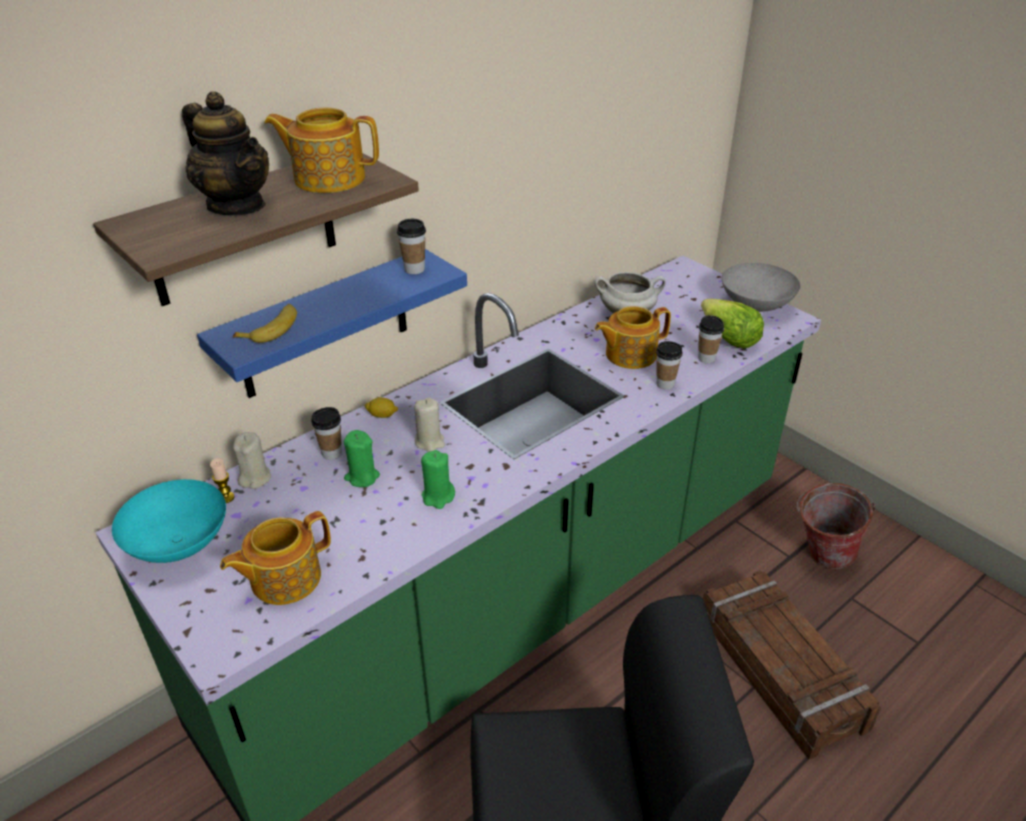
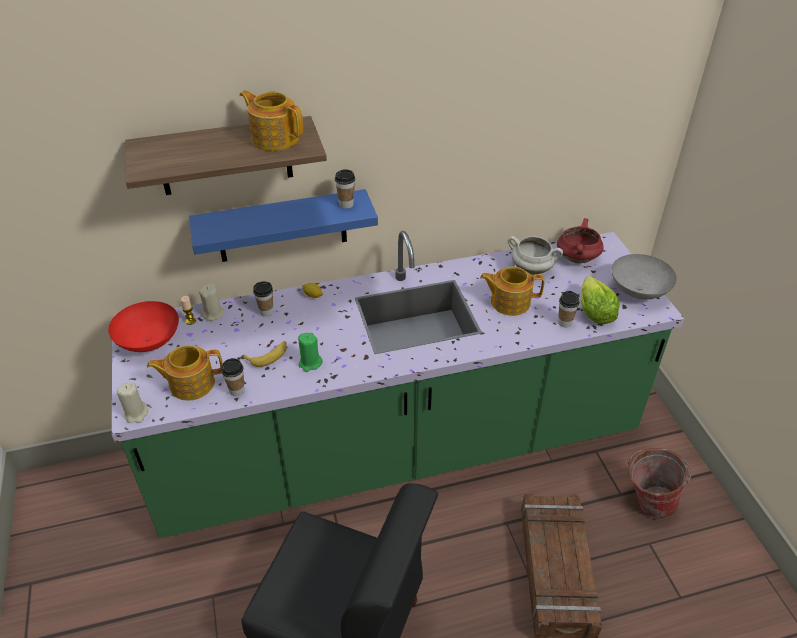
camera: 25 degrees right, 5 degrees up
(181, 545) = (150, 342): turquoise bowl -> red bowl
(237, 205) = (207, 146): teapot -> none
(272, 329) = (231, 224): banana -> banana (268, 356)
(362, 477) = (274, 334): green candle -> none
(430, 442) = (330, 324): beige candle -> beige candle (136, 414)
(665, 384) = (518, 333): cup -> cup (237, 390)
(666, 290) = (576, 258): none -> red cooking pot

